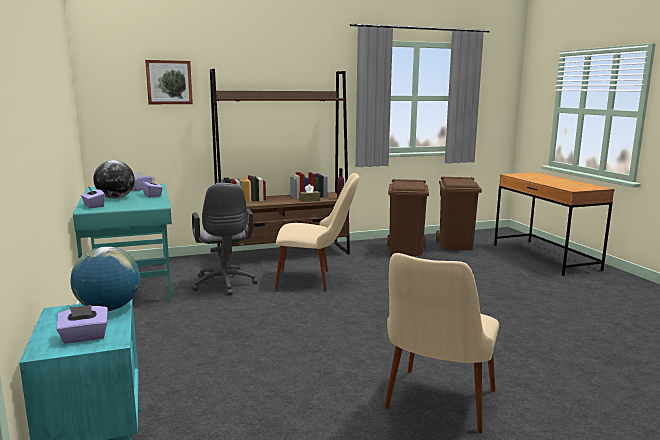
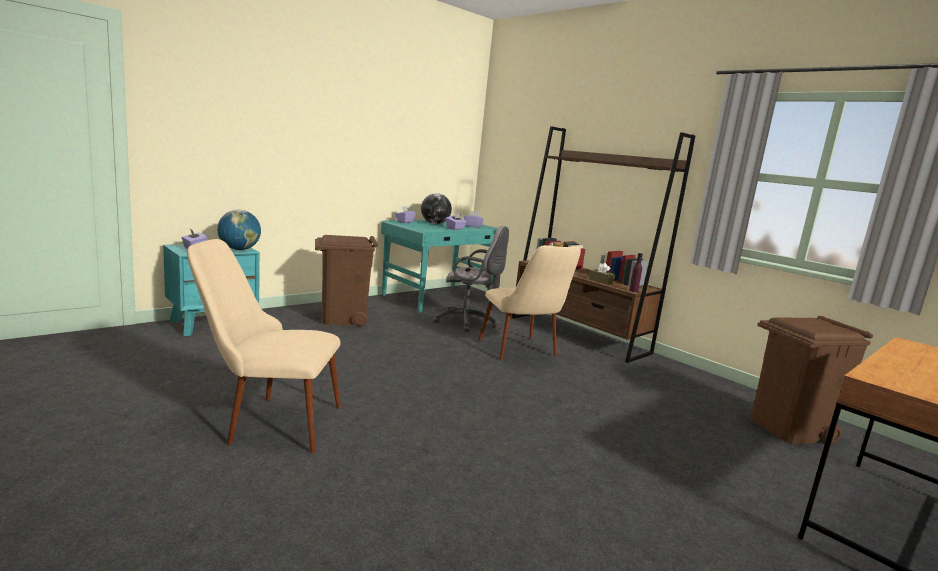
camera: 65 degrees right, 0 degrees up
(169, 82) = (536, 140): picture -> none
(224, 285) = (469, 323): grey office chair -> grey office chair turned 120 degrees counterclockwise
(406, 250) = (698, 393): brown trash can -> brown trash can (342, 319)

